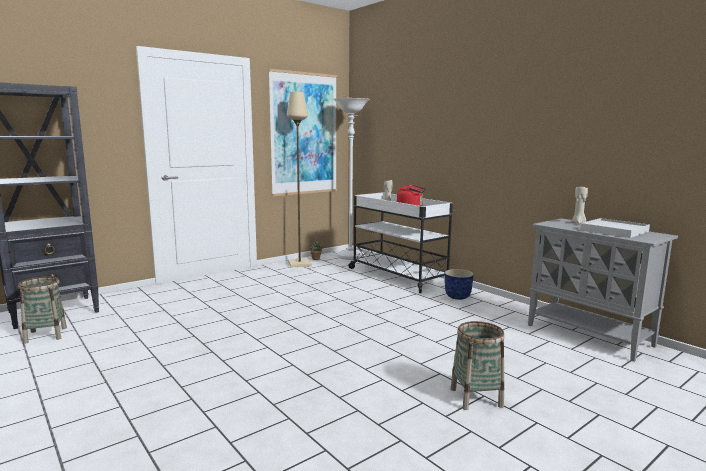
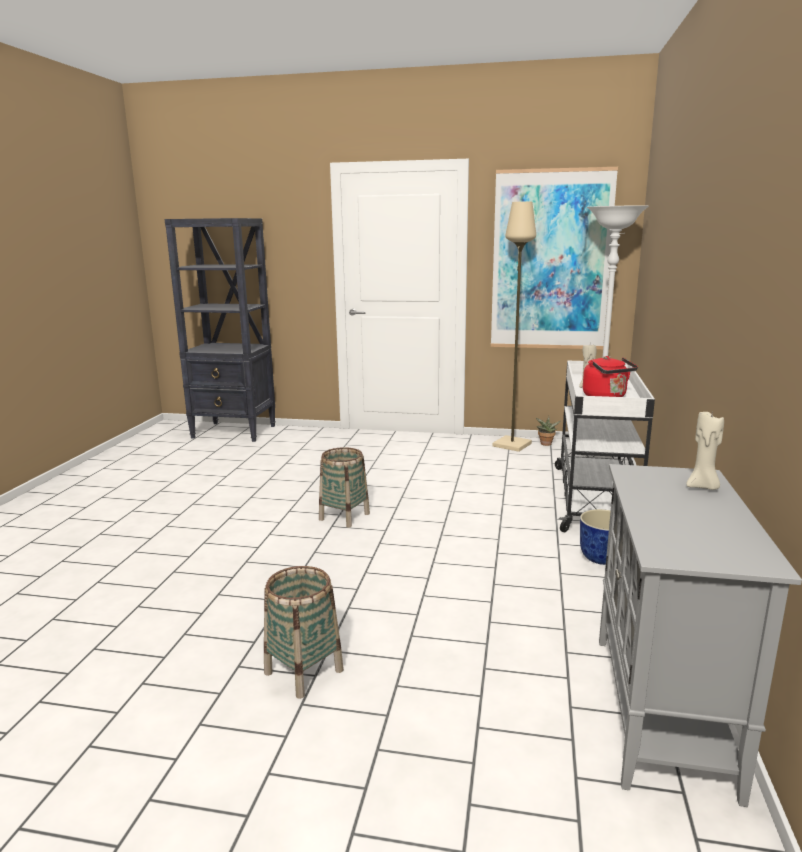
camera: 50 degrees right, 5 degrees up
(46, 335) = (194, 449): basket -> basket (344, 516)
(614, 231) = (693, 520): white tray -> none

